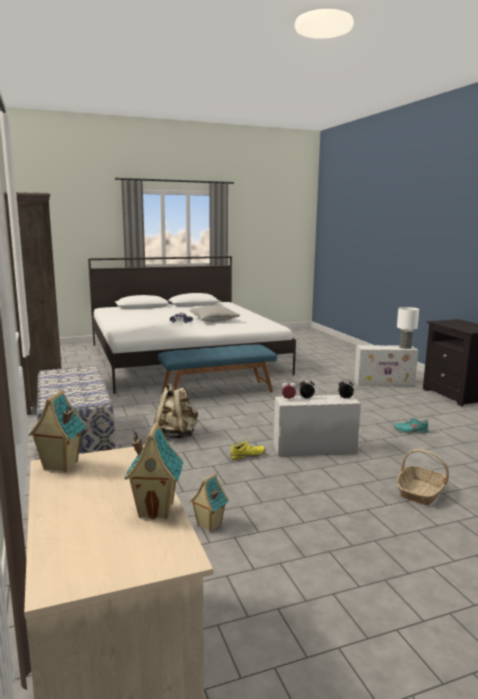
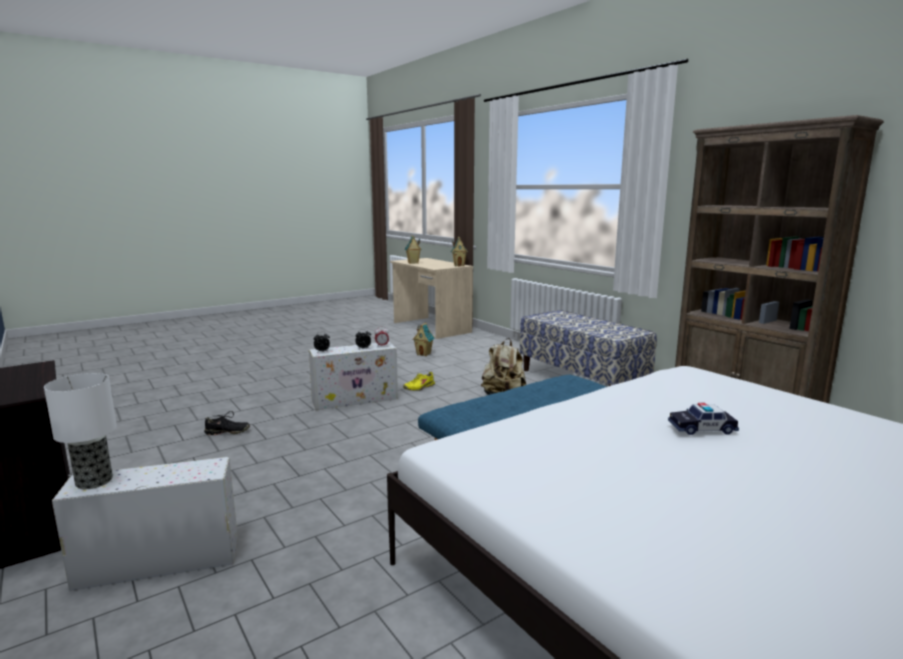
camera: 165 degrees right, 0 degrees up
(214, 320) = (645, 458): grey pillow -> none
(411, 431) = (227, 432): turquoise shoe -> black shoe
(421, 492) = (274, 379): basket -> none

